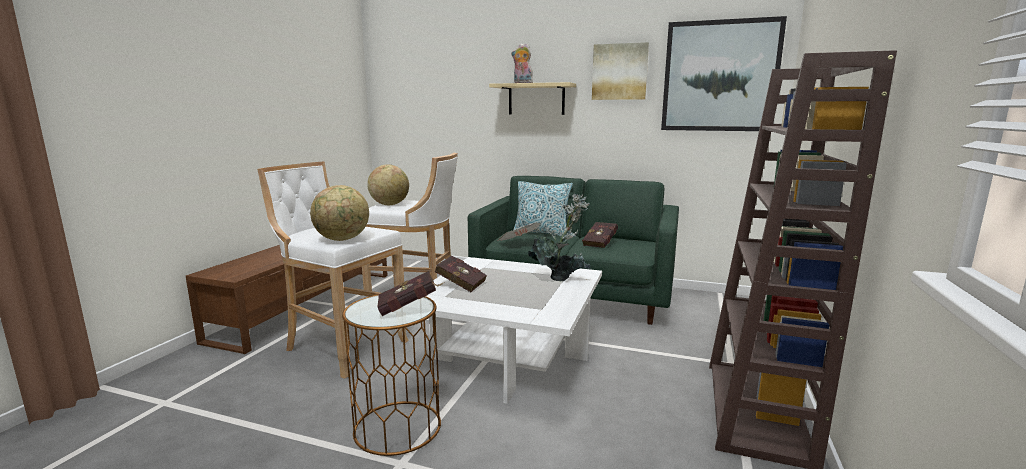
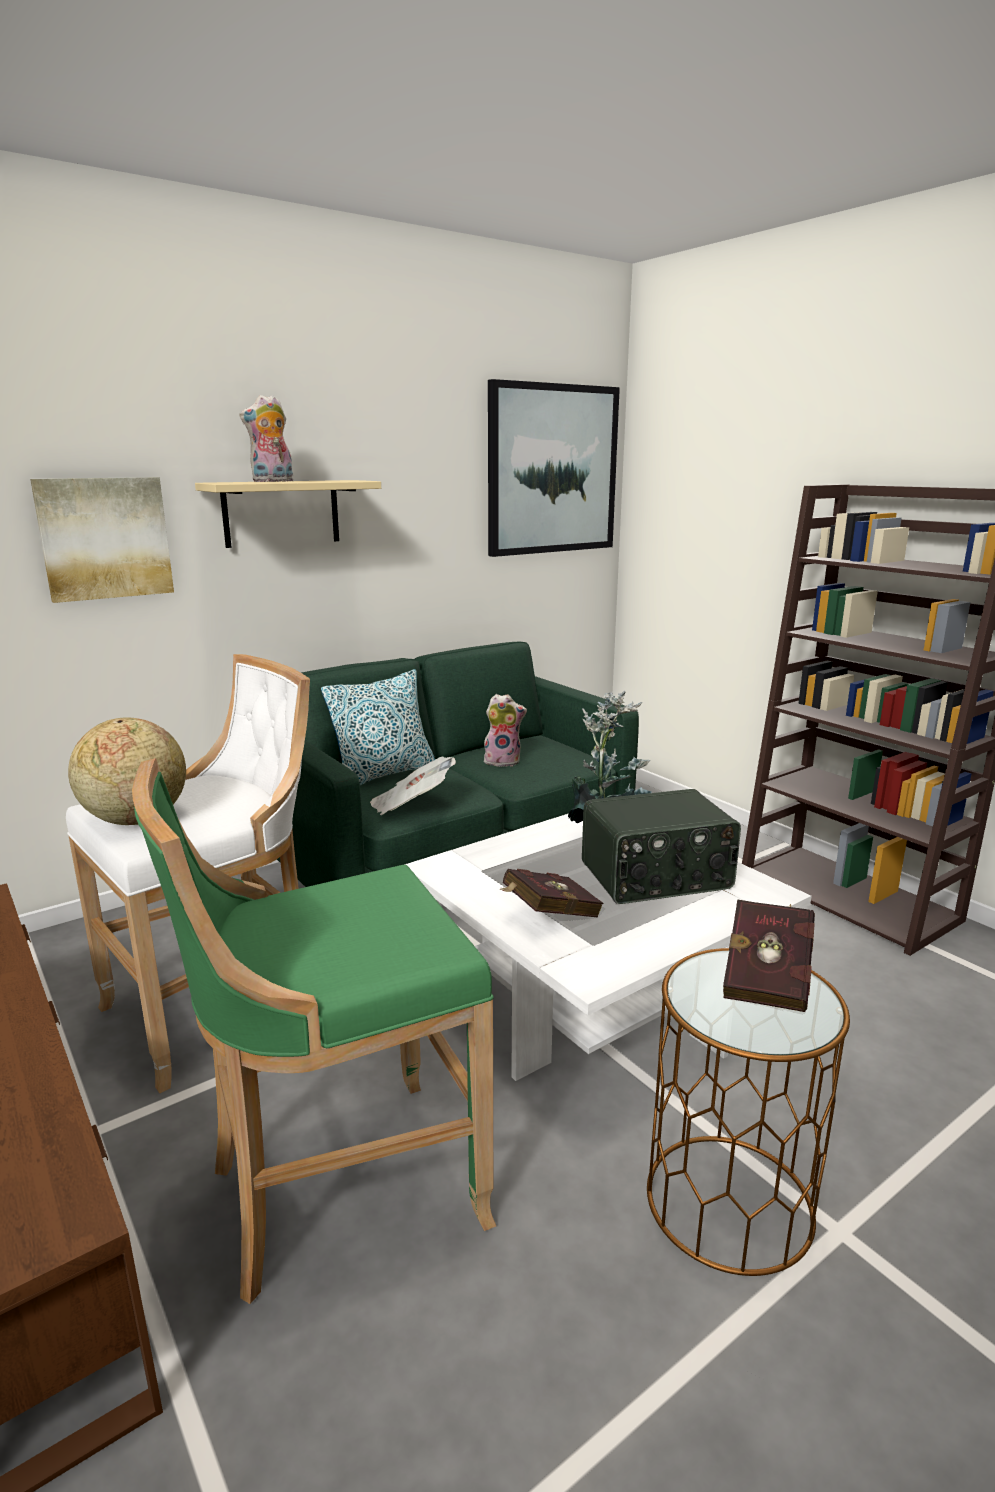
camera: 55 degrees left, 5 degrees up
(342, 239) = (409, 933): globe -> none
(342, 347) = (337, 1190): white stool -> green stool
(530, 294) = (657, 877): none -> radio
(601, 243) = (503, 761): red book -> plush toy
(619, 72) = (424, 459): picture -> picture (105, 538)

